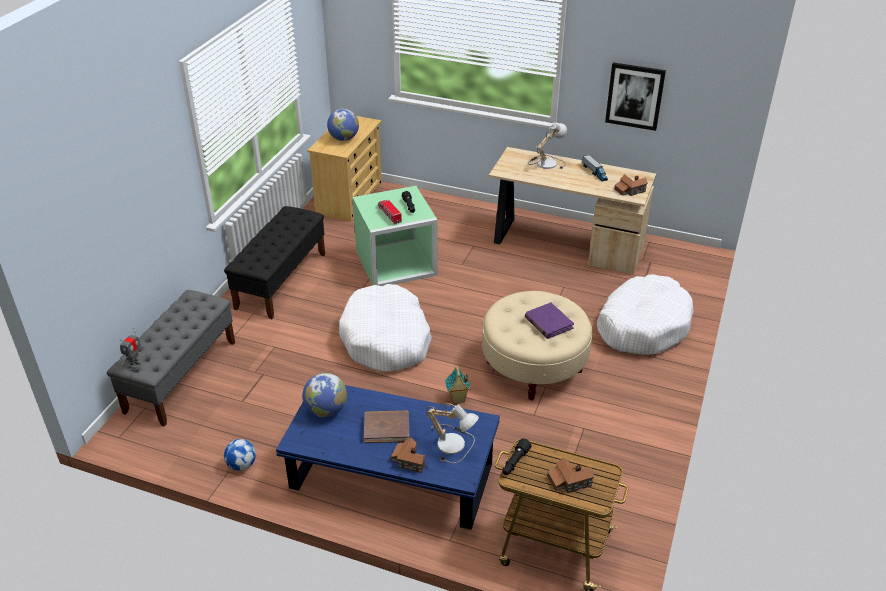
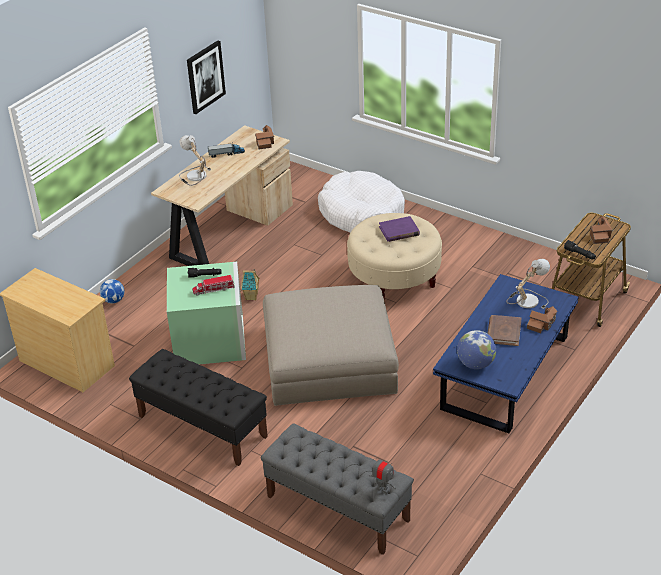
camera: 75 degrees left, 0 degrees up
(241, 465) = (474, 464): football -> football (113, 300)
(344, 139) = (61, 297): globe -> none
(386, 339) = (329, 359): white dog bed -> beige ottoman
(457, 399) = (422, 326): toy house -> toy house (252, 297)

